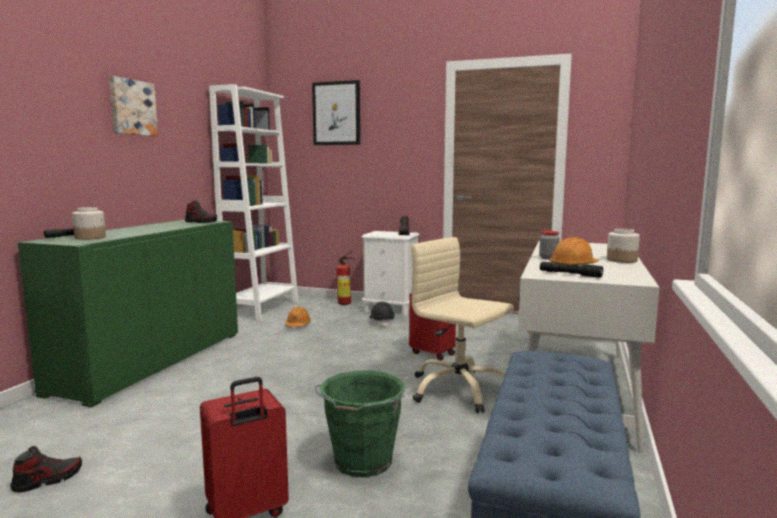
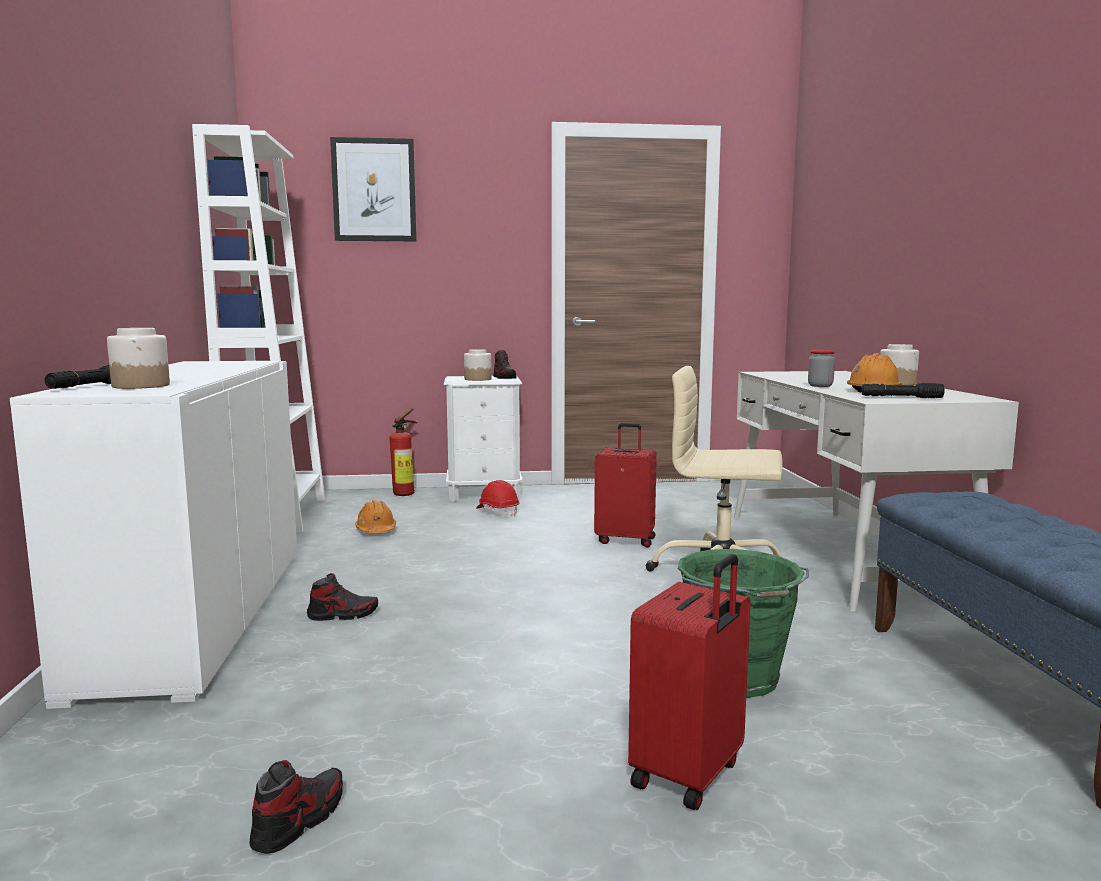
camera: 25 degrees left, 0 degrees up
(132, 107) = (116, 148): picture -> none
(152, 361) = (200, 615): green cabinet -> white cabinet
(201, 222) = (238, 362): shoe -> shoe (343, 615)
(382, 322) = (498, 512): black hard hat -> red hard hat
(384, 234) = (478, 379): none -> jar

